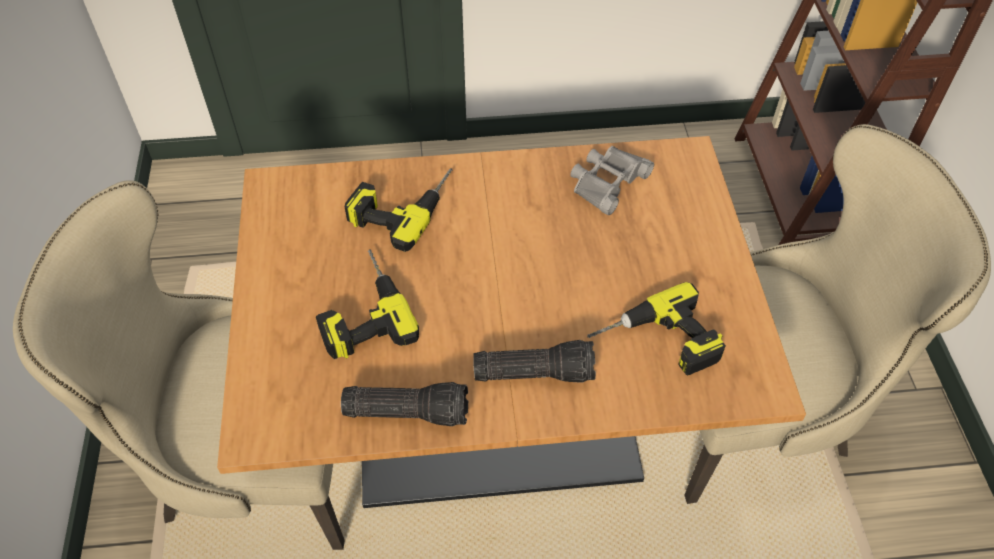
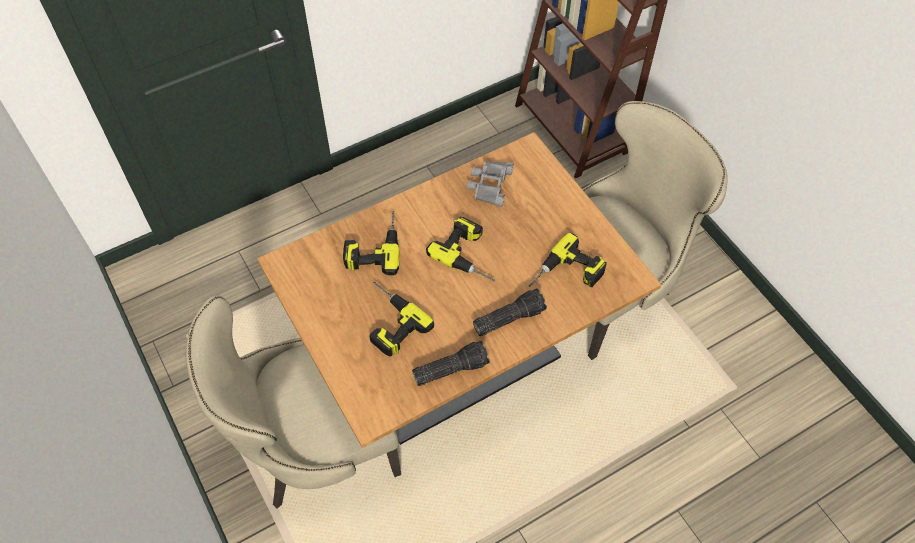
camera: 25 degrees left, 5 degrees up
(529, 263) = (471, 254): none -> power drill

